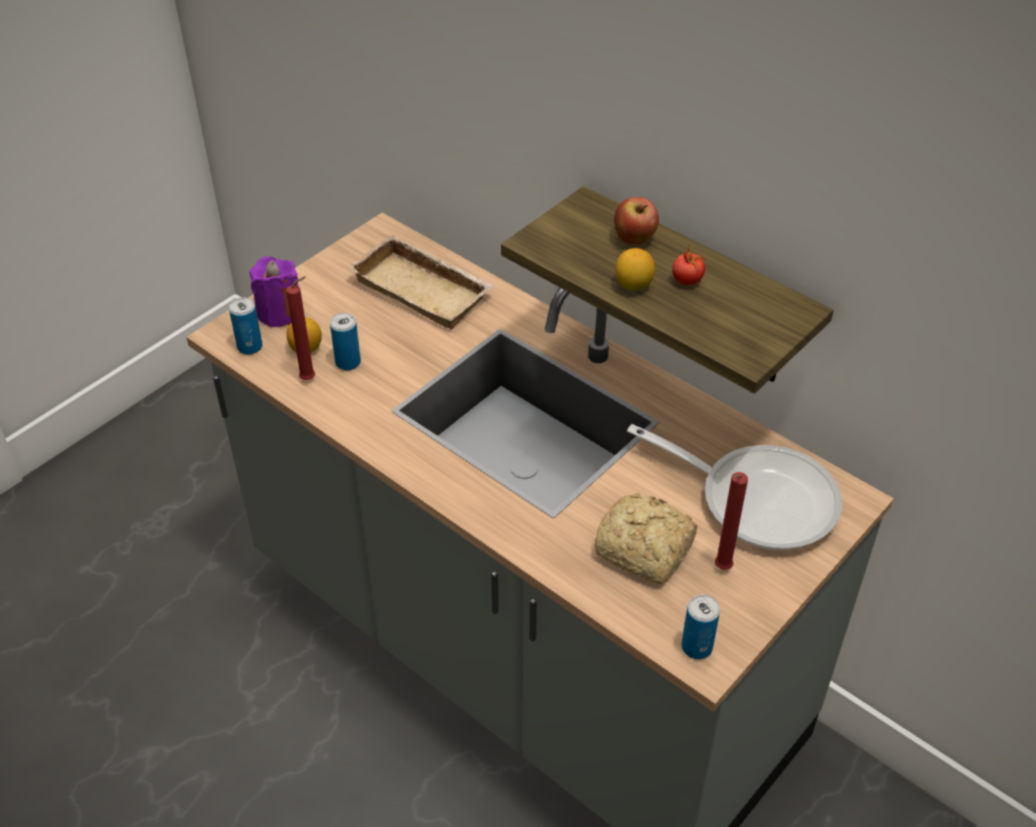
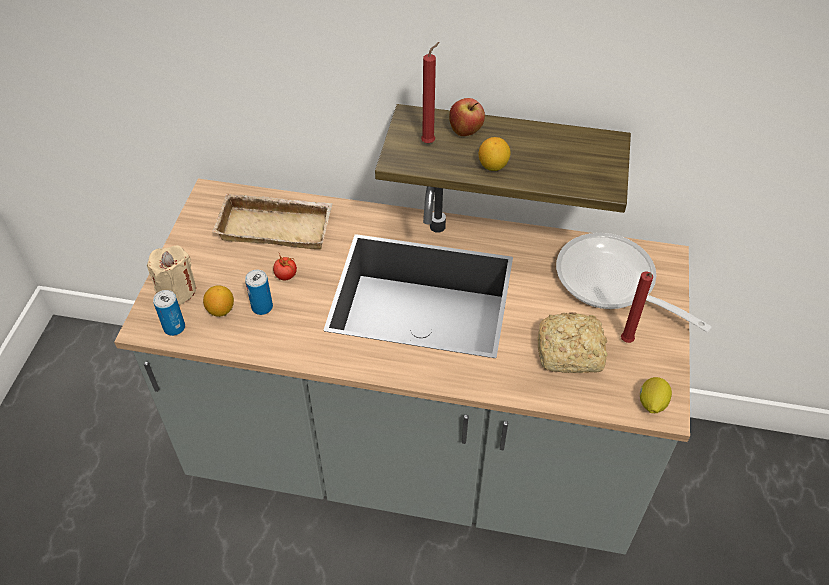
camera: 30 degrees left, 5 degrees up
(279, 312) = (177, 290): purple candle -> beige candle
(310, 379) = (243, 333): red candle -> red candle (430, 142)
(687, 281) = (525, 148): tomato -> tomato (286, 276)
(696, 647) = (651, 403): can -> lemon
(757, 499) = (612, 283): frying pan -> frying pan turned 135 degrees counterclockwise

